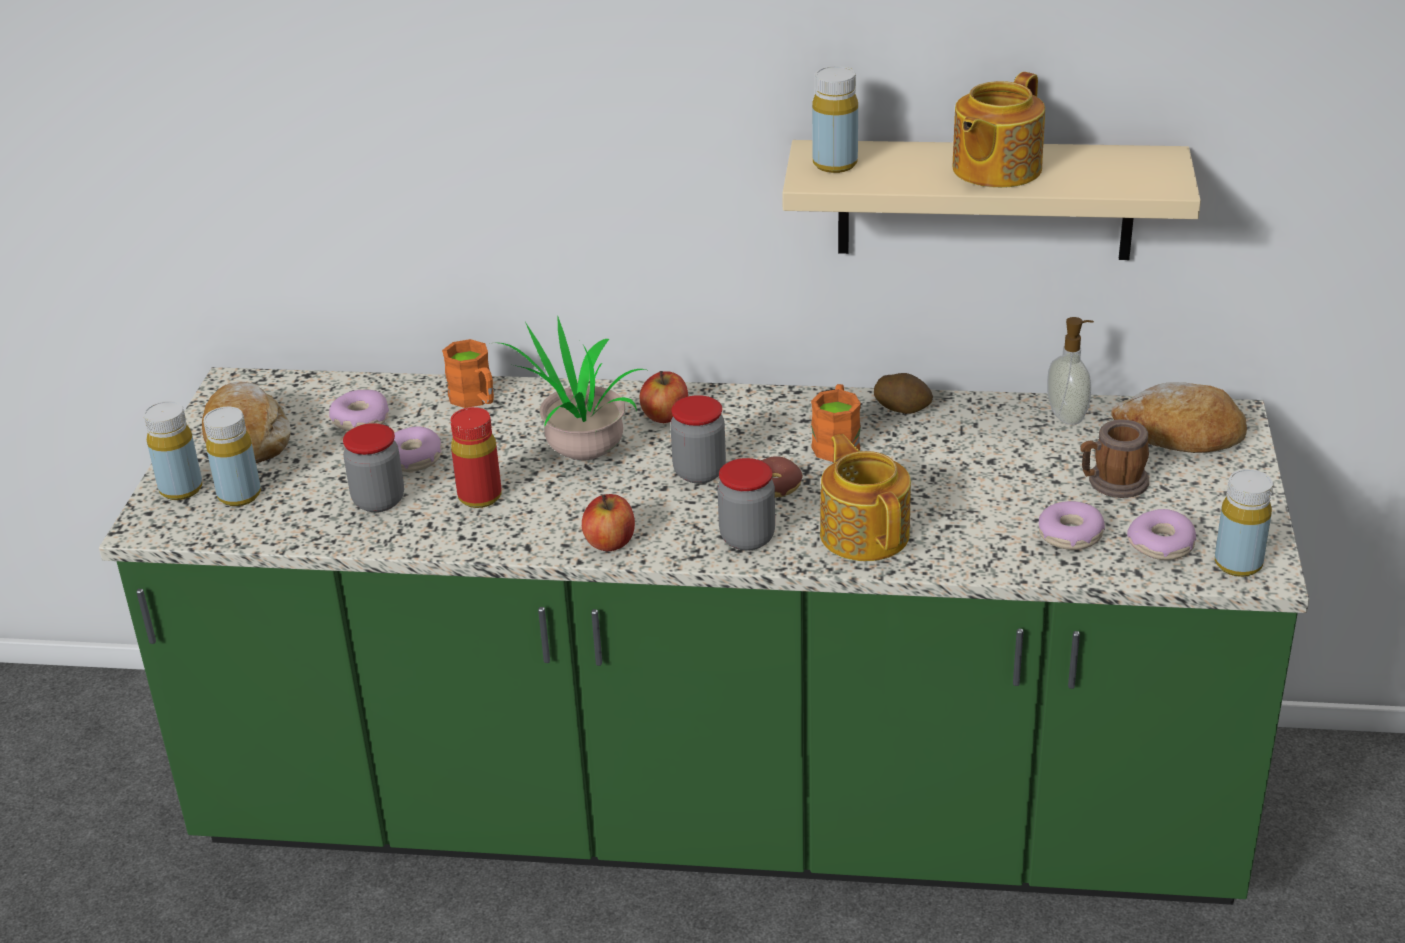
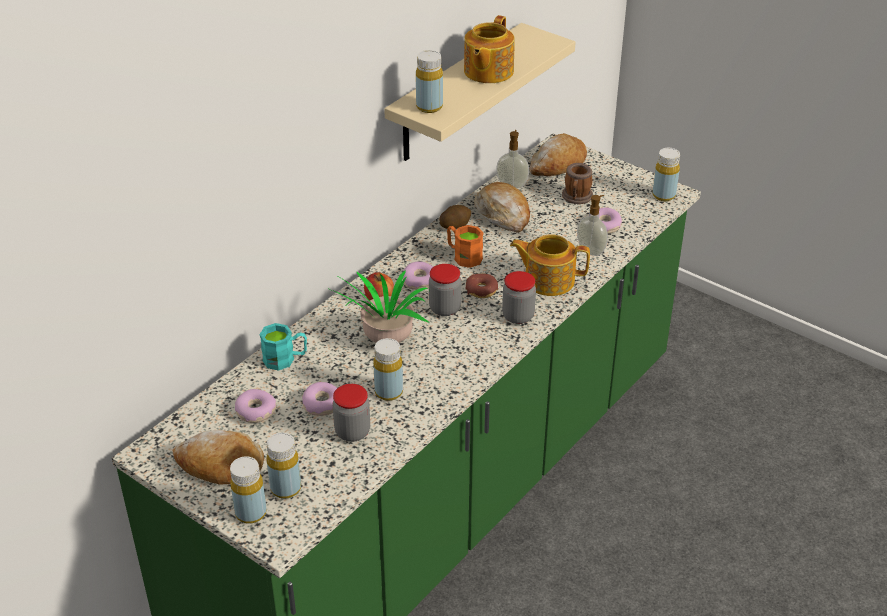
camera: 60 degrees left, 5 degrees up
(476, 399) = (285, 359): orange mug -> turquoise mug
(480, 497) = (389, 392): red bottle -> yellow bottle
(610, 542) = (478, 361): apple -> none
(981, 436) = (503, 214): none -> bread
(989, 545) = (591, 250): none -> soap dispenser
(994, 169) = (487, 72): teapot -> teapot turned 45 degrees clockwise
(1162, 545) = (633, 207): donut -> donut (420, 281)

